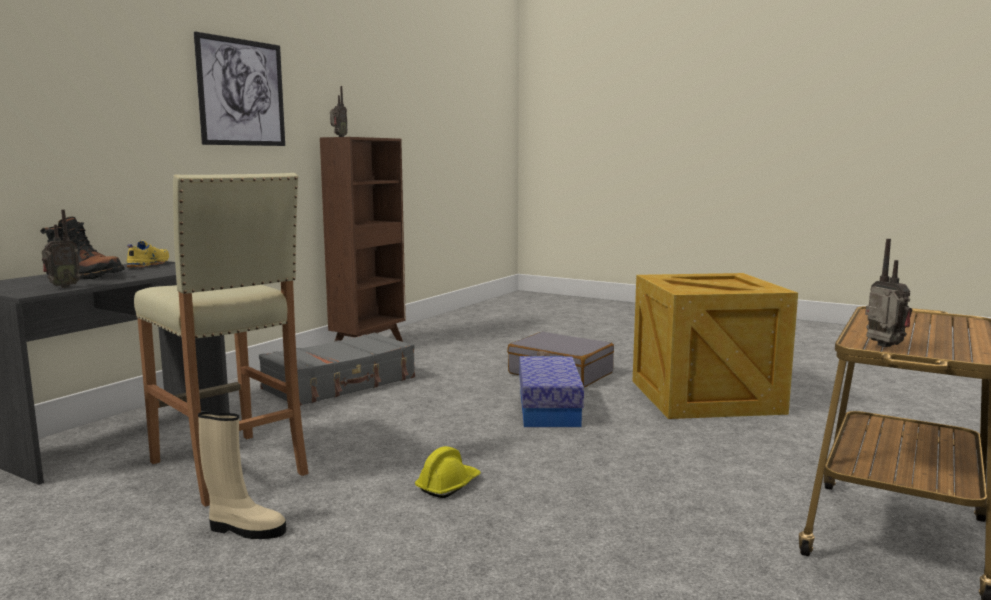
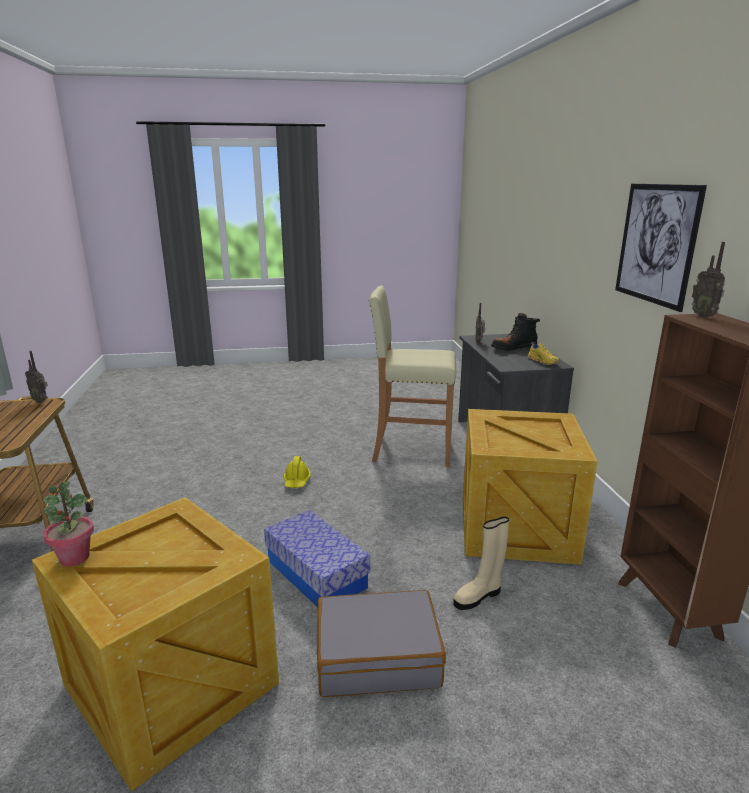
camera: 140 degrees right, 10 degrees up
(244, 529) = (345, 437): beige boot -> beige boot (478, 596)
(341, 384) = (518, 529): grey suitcase -> crate
(765, 288) = (75, 558): none -> potted plant

